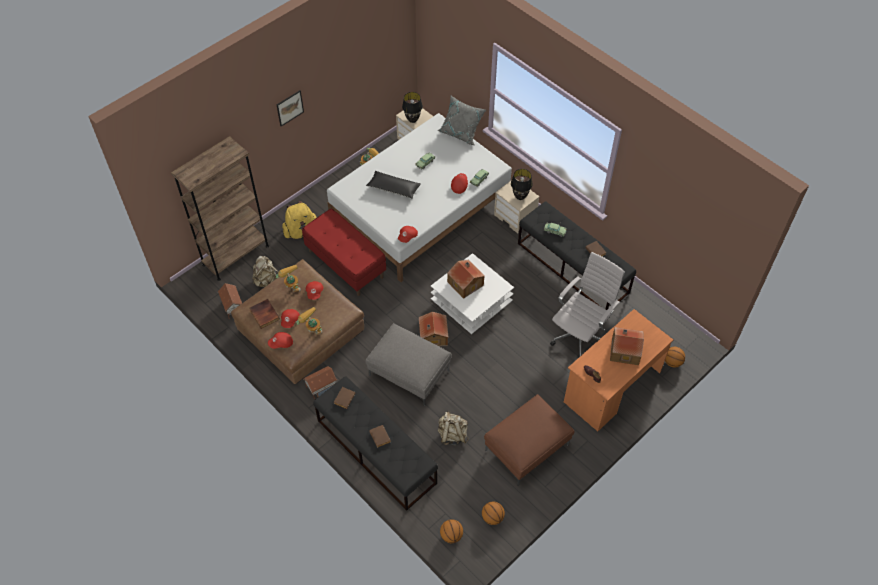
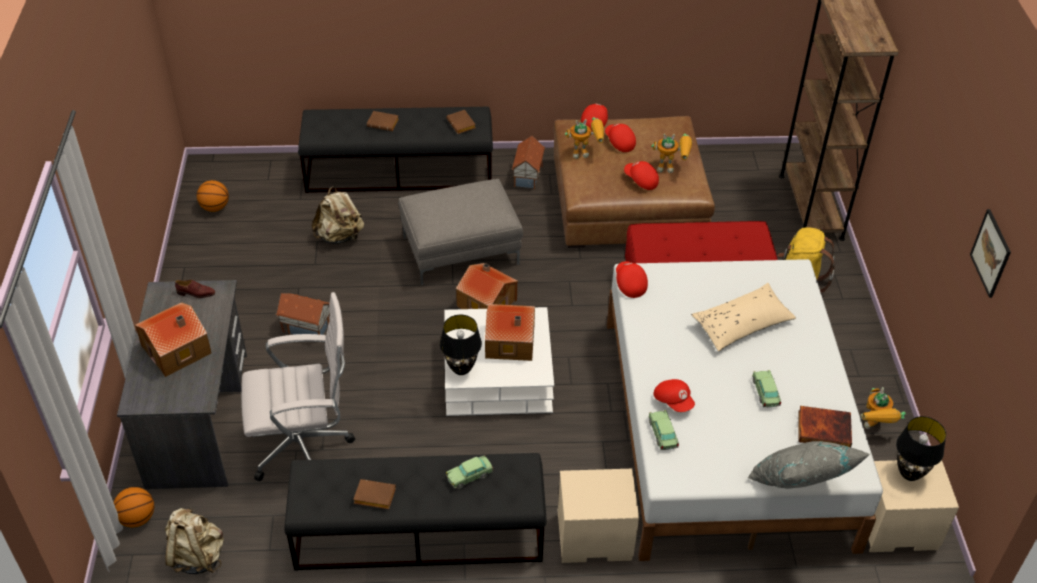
camera: 130 degrees right, 10 degrees down
(232, 307) = (723, 167): toy house -> toy house (306, 327)
(263, 315) = (652, 128): book -> book (824, 428)
(266, 281) = (738, 211): beige backpack -> beige backpack (197, 556)
(290, 108) = (935, 156): picture -> picture (991, 253)
(393, 188) = (742, 324): black pillow -> beige pillow
(451, 535) = (242, 170): basketball -> none
(520, 196) = (589, 492): black table lamp -> black table lamp (461, 368)
(527, 449) = (241, 282): brown ottoman -> none
(580, 335) = (306, 448): white office chair -> white office chair turned 90 degrees counterclockwise
(612, 387) = (199, 419): orange desk -> grey desk

